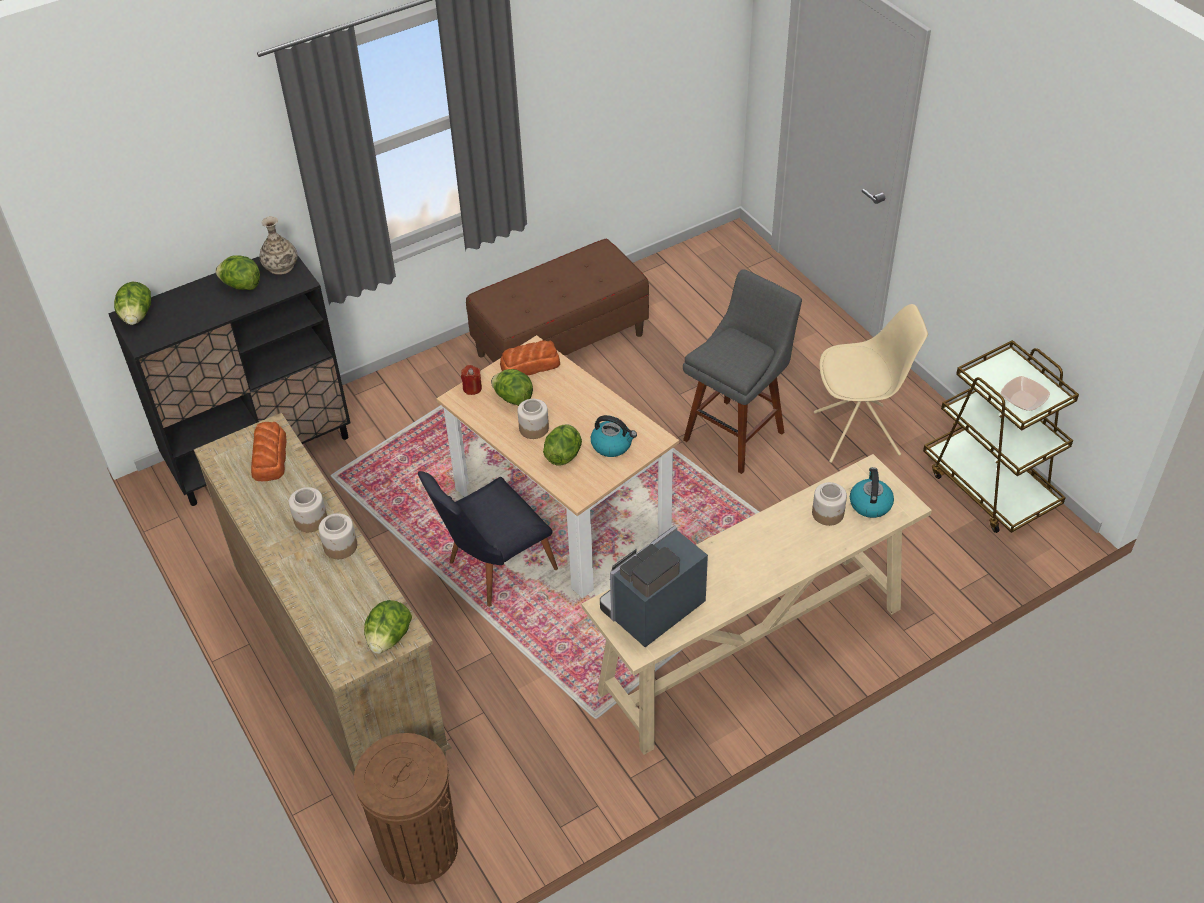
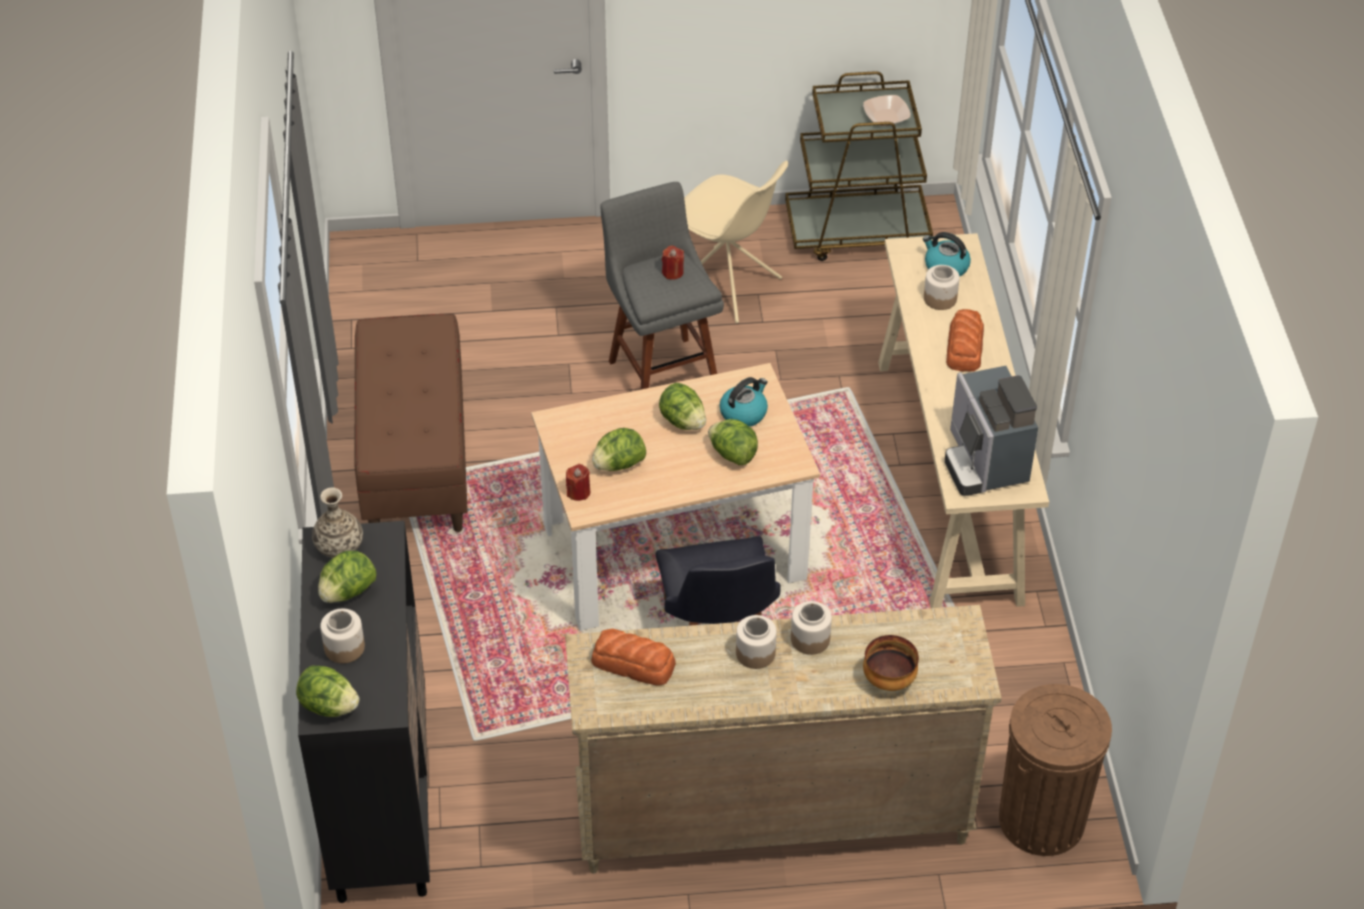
camera: 65 degrees left, 0 degrees up
(320, 608) = (888, 679): none -> bowl
(389, 638) = (959, 636): lettuce -> lettuce (682, 421)
(529, 365) = (576, 434): bread -> bread (964, 347)
(534, 428) = (677, 463): jar -> jar (344, 647)
(743, 353) = (672, 272): none -> red candle
(858, 433) = (727, 286): beige chair -> beige chair turned 105 degrees clockwise

